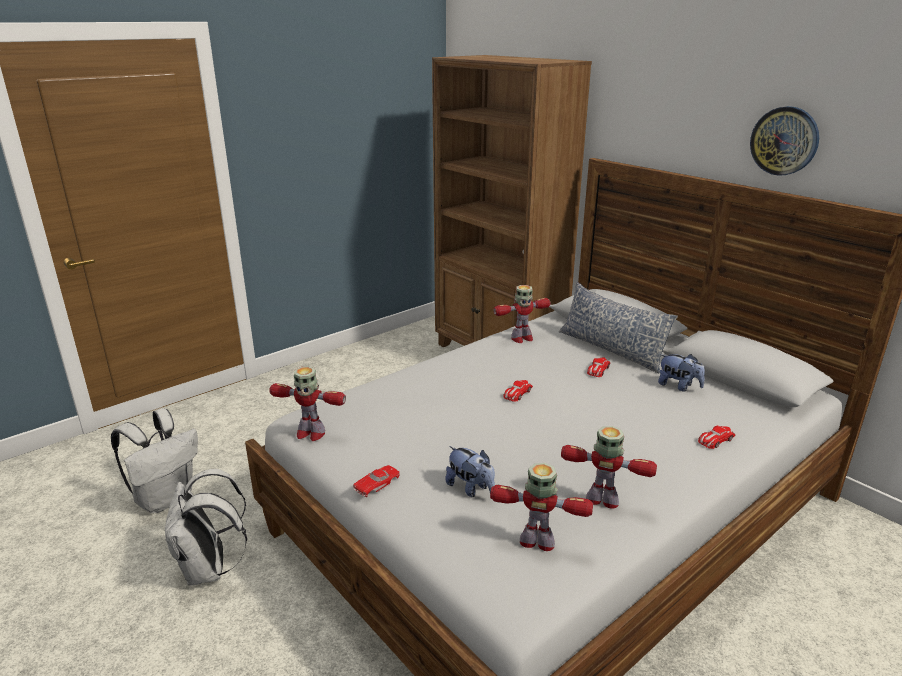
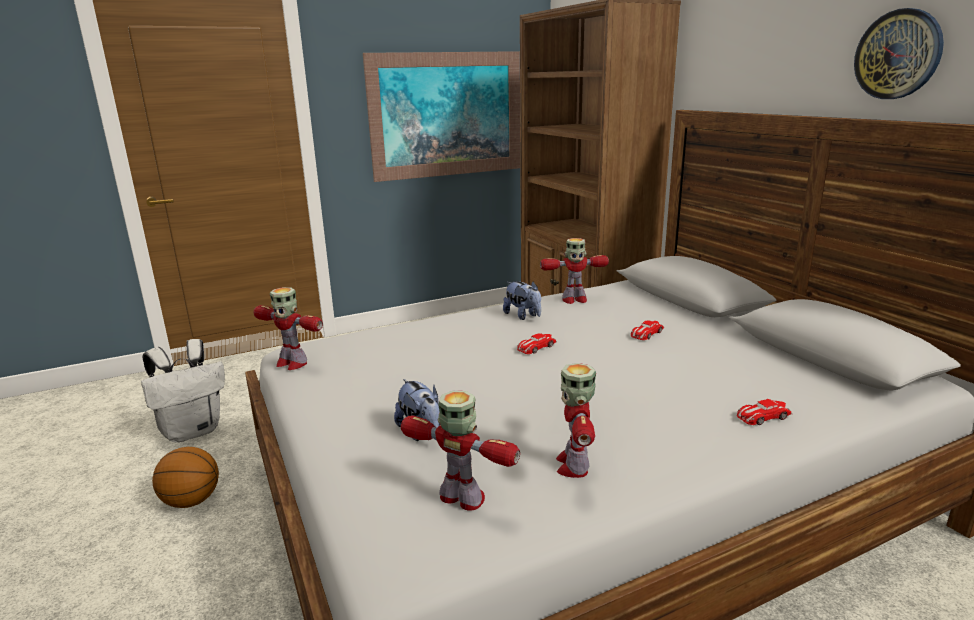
camera: 15 degrees right, 5 degrees down
(209, 569) = (192, 501): white backpack -> basketball
(356, 149) = (447, 115): none -> picture
(376, 483) = (322, 415): red toy car -> none
(603, 500) = (574, 464): toy robot -> toy robot turned 120 degrees counterclockwise
(611, 349) = (674, 316): pillow -> none
(678, 386) = (740, 357): plush toy -> plush toy (523, 316)

